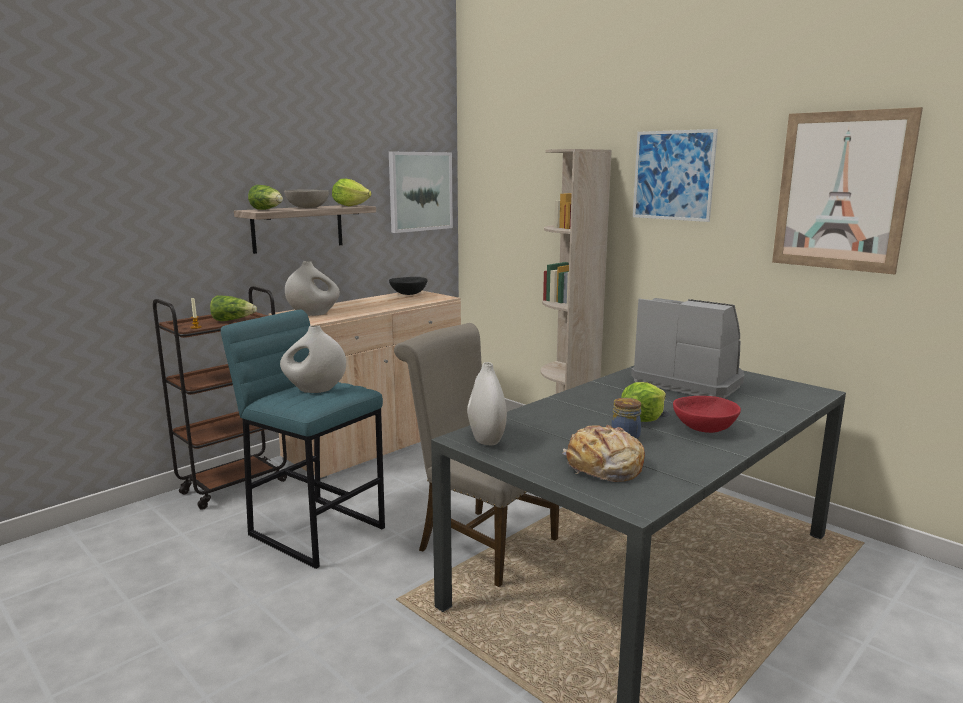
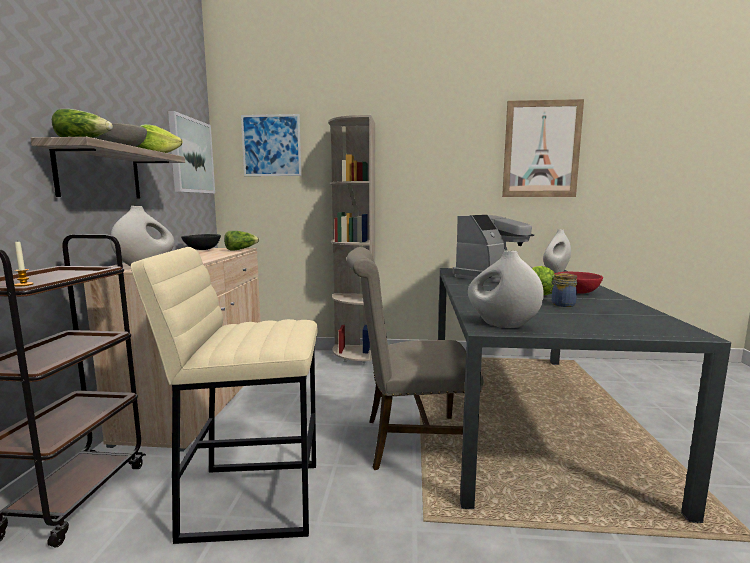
camera: 40 degrees left, 5 degrees down
(233, 320) = (66, 275): lettuce -> lettuce (241, 249)
(314, 390) = (258, 329): white vase -> white vase (556, 271)
(314, 530) = (249, 499): turquoise stool -> beige stool
(603, 467) = (609, 320): bread -> none
(673, 175) = (426, 142): picture -> picture (271, 145)
(689, 381) = (494, 276): coffee machine -> coffee machine turned 135 degrees clockwise

